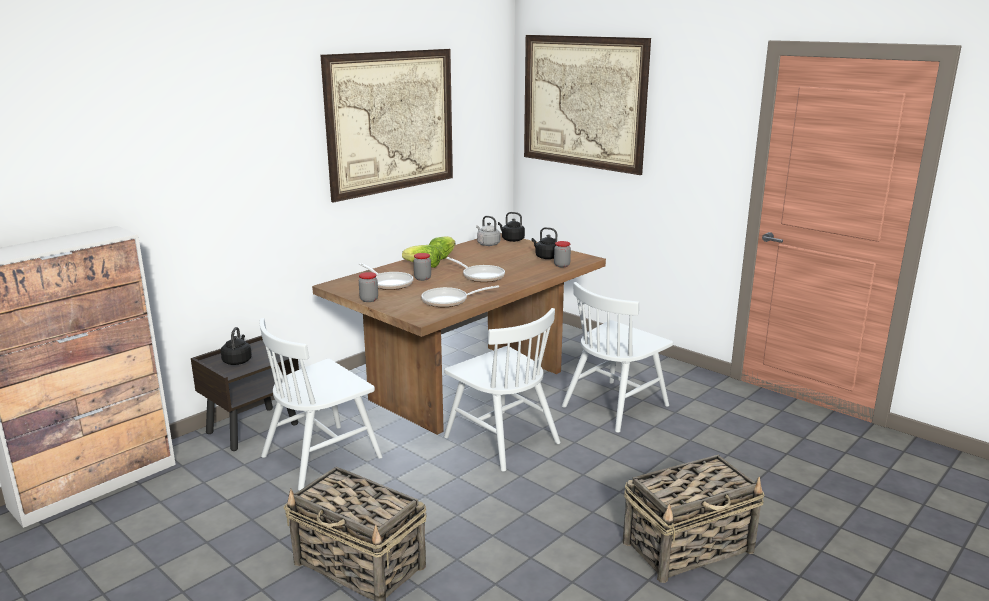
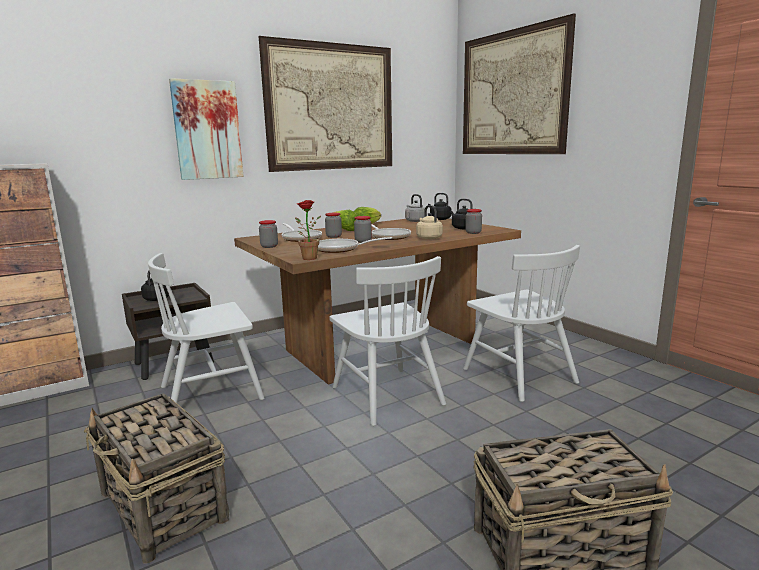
camera: 15 degrees right, 5 degrees down
(270, 165) = (207, 130): none -> picture
(427, 317) = (307, 258): none -> potted plant
(461, 286) = (363, 241): none -> jar
(522, 276) = (428, 237): none -> beige kettle
(615, 406) = (519, 375): white chair -> white chair turned 90 degrees counterclockwise

